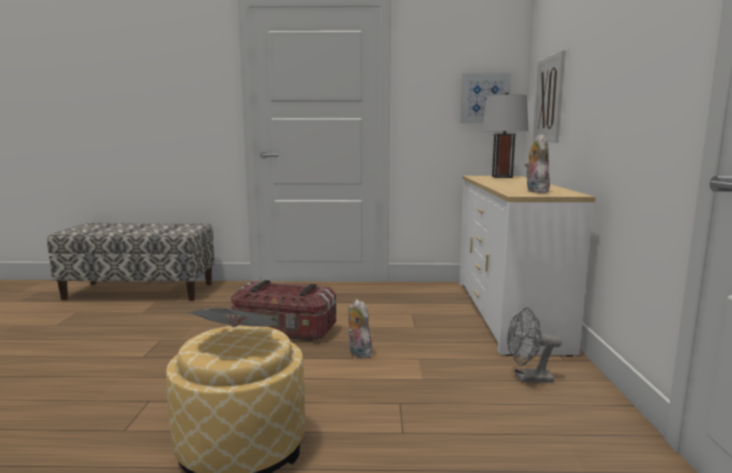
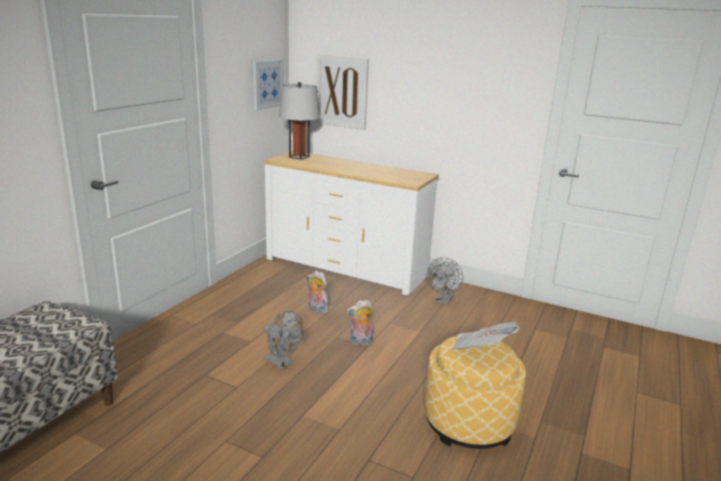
camera: 65 degrees left, 10 degrees up
(284, 331) = (282, 363): storage box -> grey fan
(535, 191) = (401, 176): plush toy -> plush toy (316, 309)

